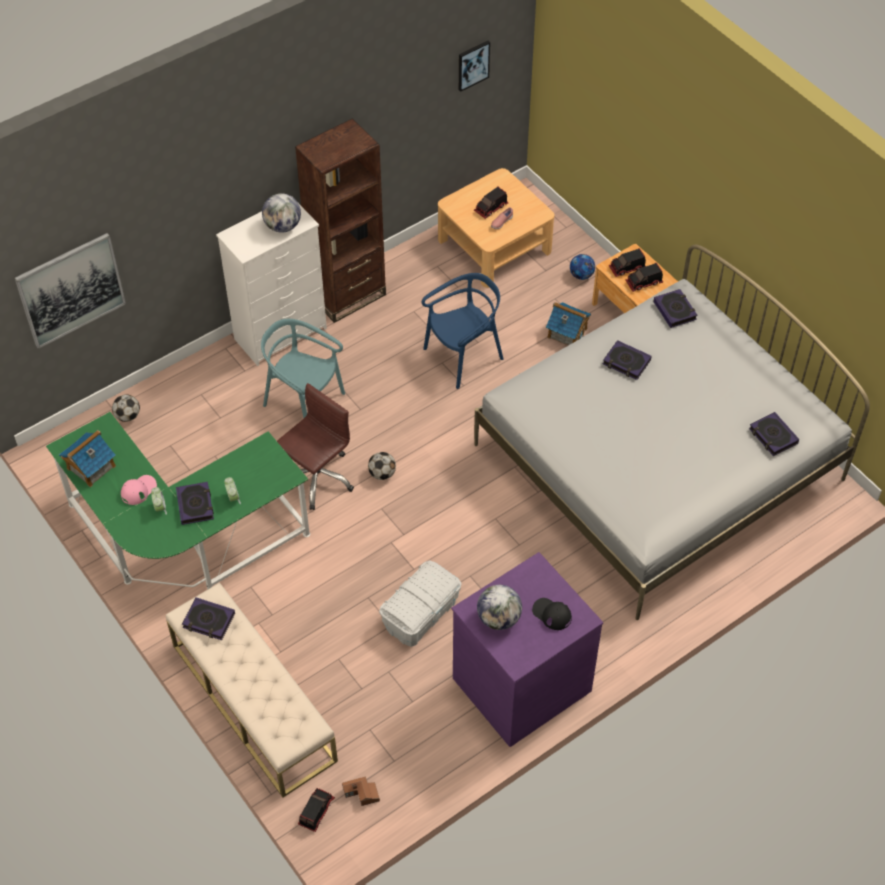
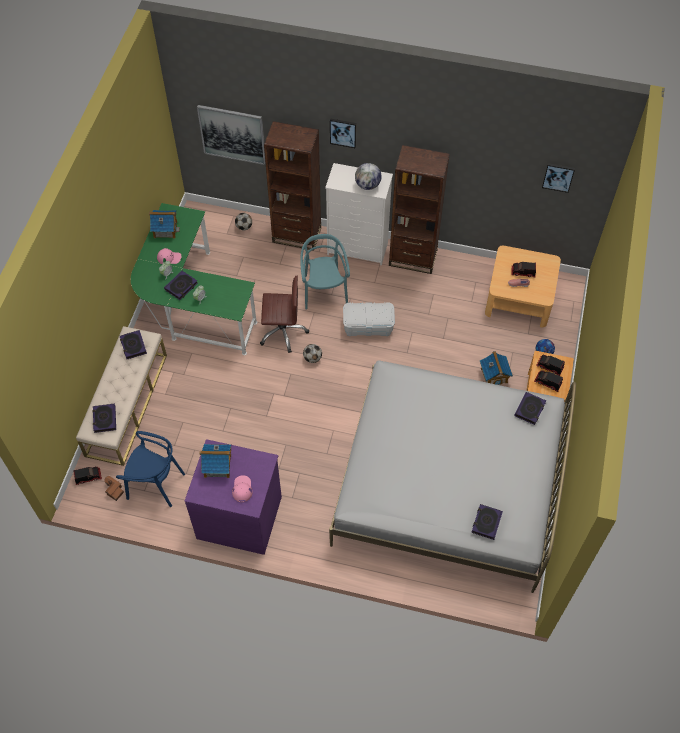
camera: 50 degrees right, 5 degrees up
(198, 375) = (296, 235): none -> brown bookcase
(217, 181) = (343, 132): none -> picture
(420, 613) = (242, 439): white storage box -> white storage box (368, 326)
(463, 356) = (426, 339): blue chair -> blue chair (156, 484)
(499, 618) = (218, 466): globe -> toy house
(552, 614) = (242, 489): black cap -> pink cap
(626, 362) = (465, 411): book -> book (104, 419)

